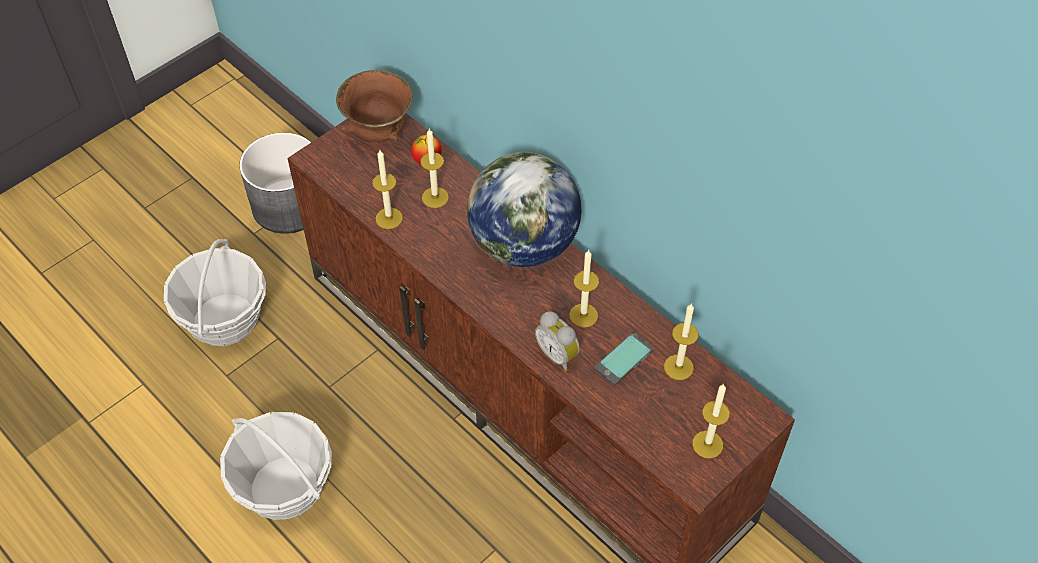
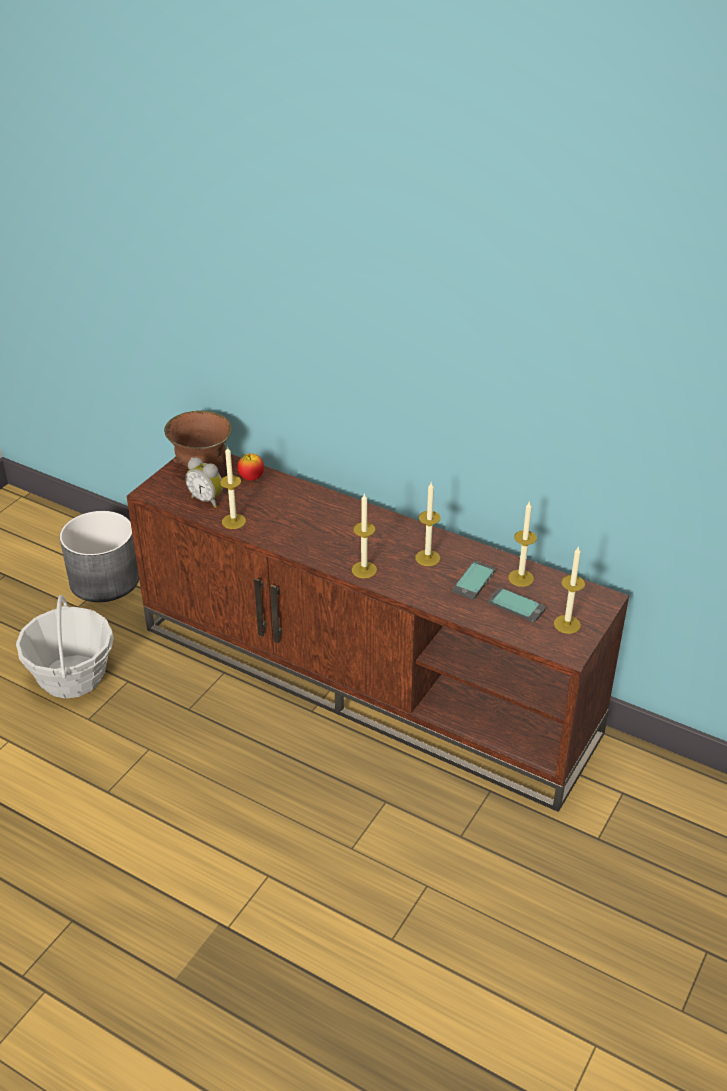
camera: 15 degrees left, 15 degrees down
(284, 487) = (173, 795): basket -> none
(435, 197) = (268, 501): candle -> candle (364, 570)
(523, 245) = (357, 520): globe -> none
(558, 354) = (418, 587): alarm clock -> alarm clock (207, 499)
(660, 405) = (516, 605): none -> phone

